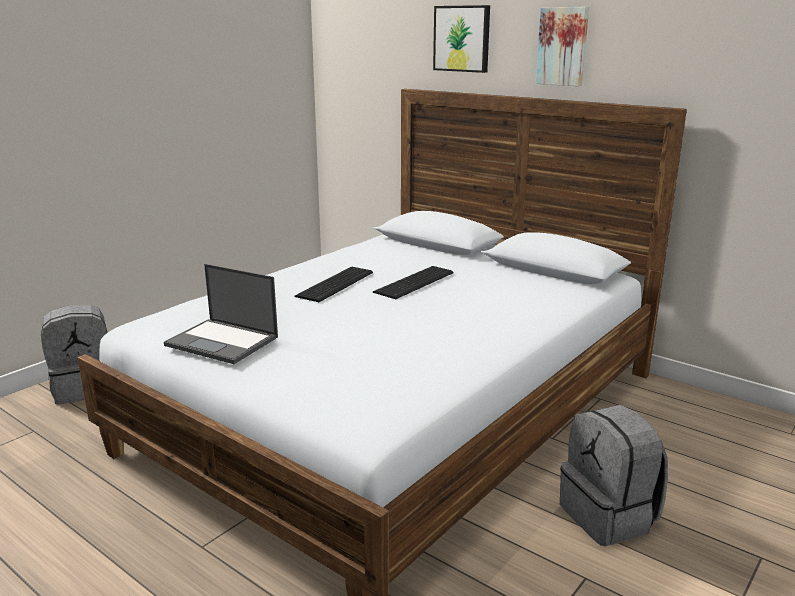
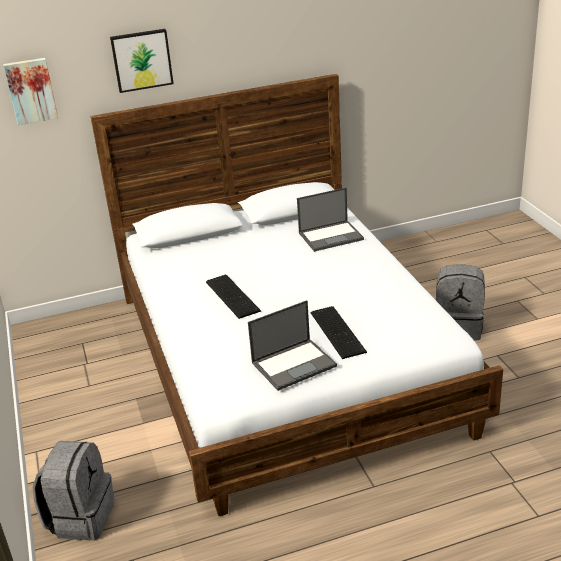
camera: 55 degrees left, 10 degrees up
(416, 282) = (264, 265): keyboard -> keyboard (338, 331)
(528, 297) = (331, 236): none -> laptop
(563, 46) = (236, 49): picture -> picture (31, 90)

